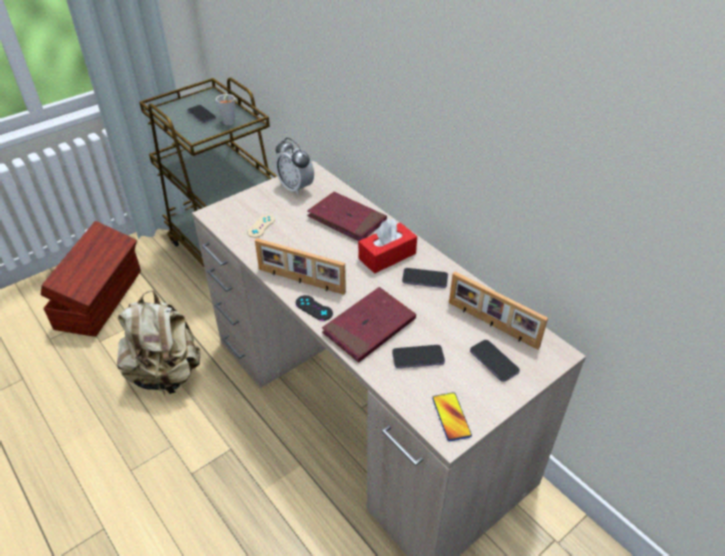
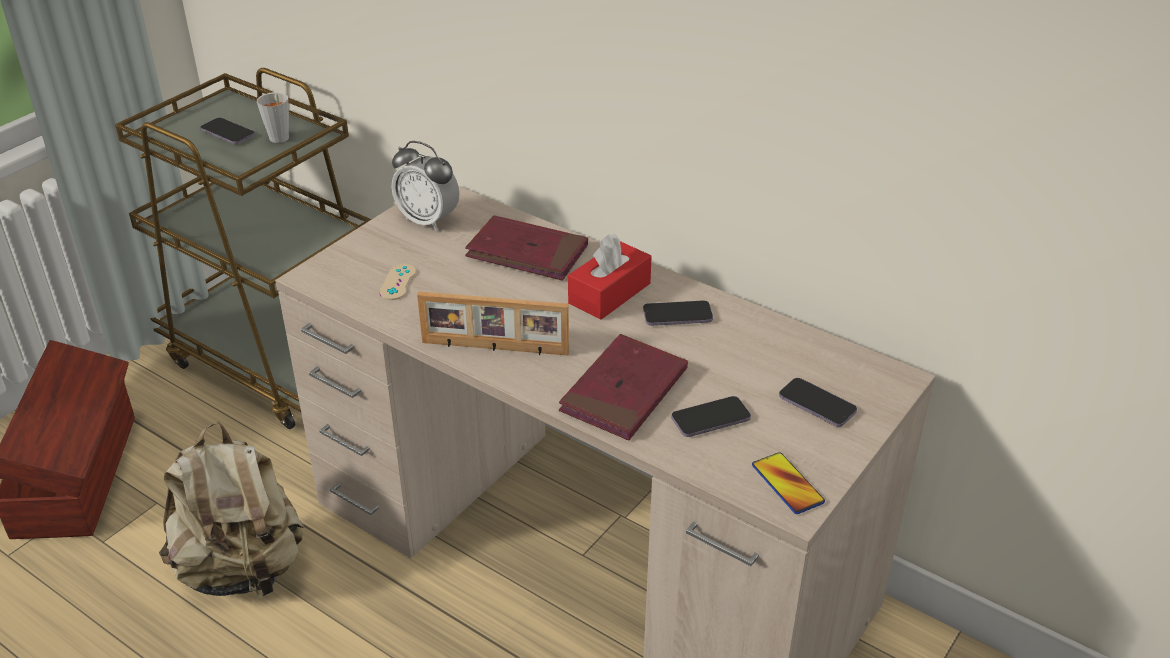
camera: 15 degrees left, 5 degrees down
(314, 308) = (531, 381): black game controller -> none
(492, 325) = (795, 359): picture frame -> none

